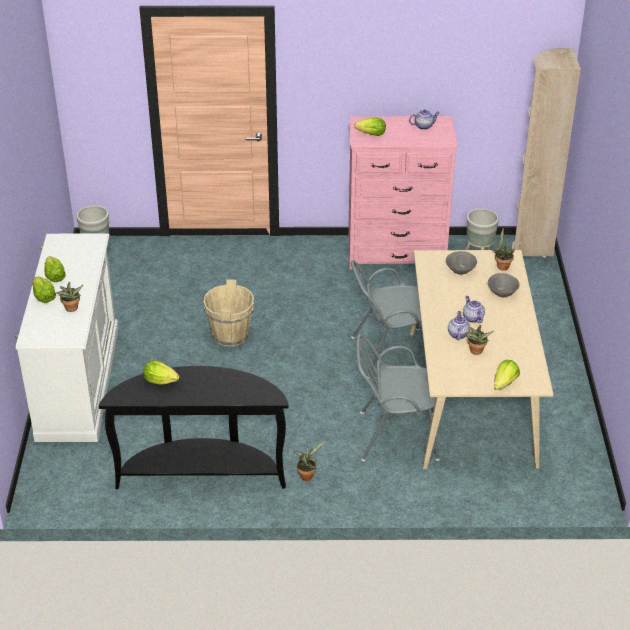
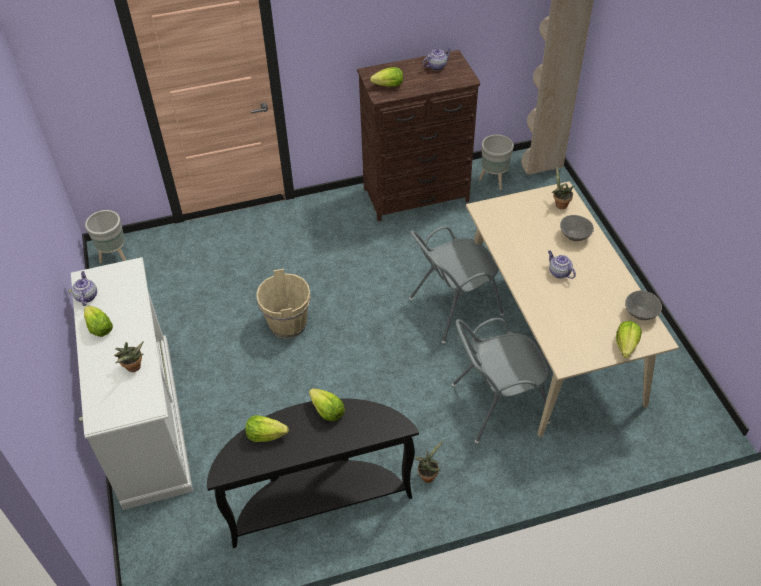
camera: 15 degrees left, 10 degrees up
(43, 297) = (96, 359): lettuce -> lettuce (327, 411)
(396, 255) = (416, 196): pink dresser -> brown dresser
(458, 334) = (553, 295): teapot -> teapot (86, 296)
(460, 270) = (522, 218): grey bowl -> grey bowl (640, 313)
(476, 352) = (580, 314): potted plant -> none

